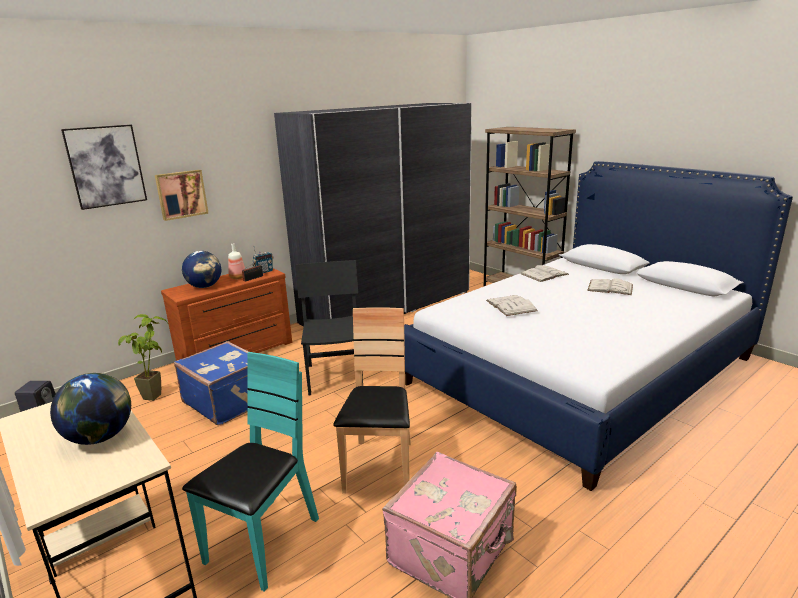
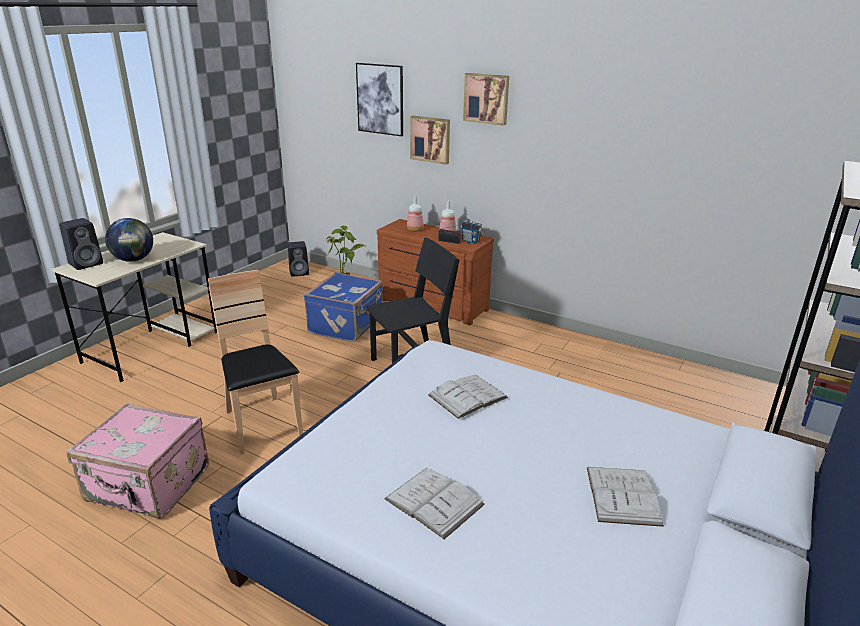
camera: 70 degrees right, 5 degrees up
(55, 484) = (87, 263): none -> black speaker
(205, 286) = (415, 230): globe -> bottle
(233, 142) = (486, 98): none -> picture
(264, 542) = (169, 391): turquoise chair -> none
(380, 467) = (261, 424): brown chair -> brown chair turned 105 degrees counterclockwise
(387, 306) = (609, 360): grey wardrobe -> none
(544, 274) = (637, 420): white book -> white book (434, 501)

